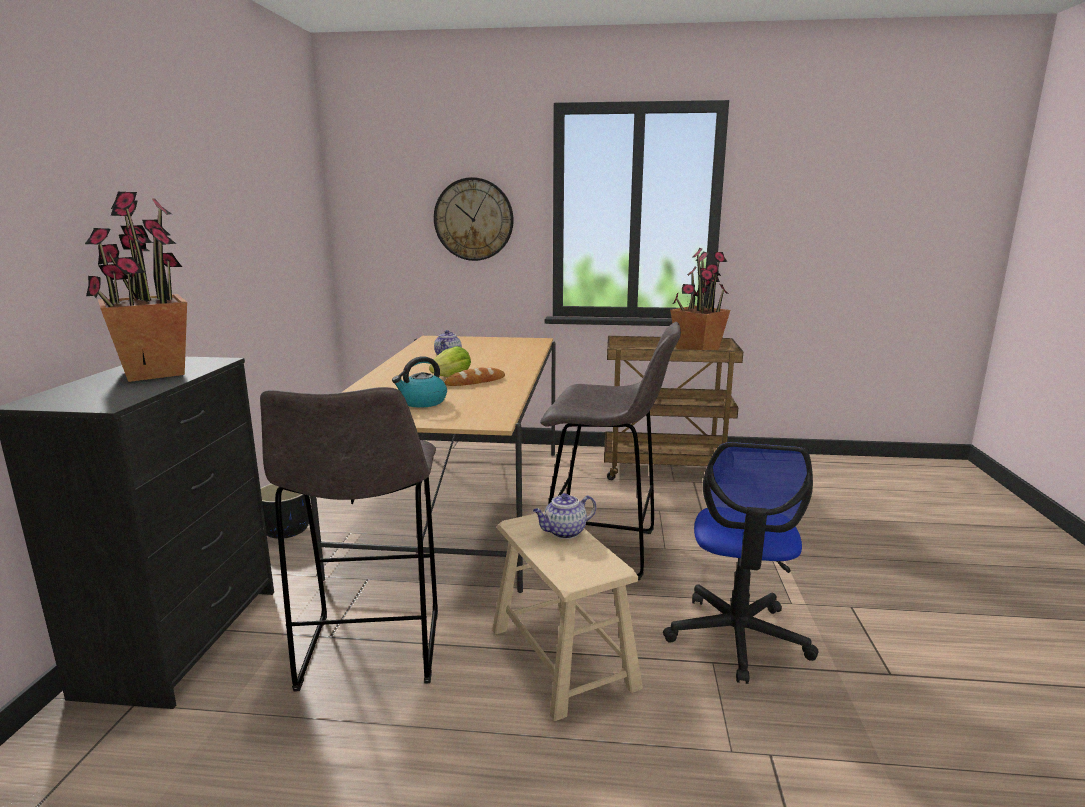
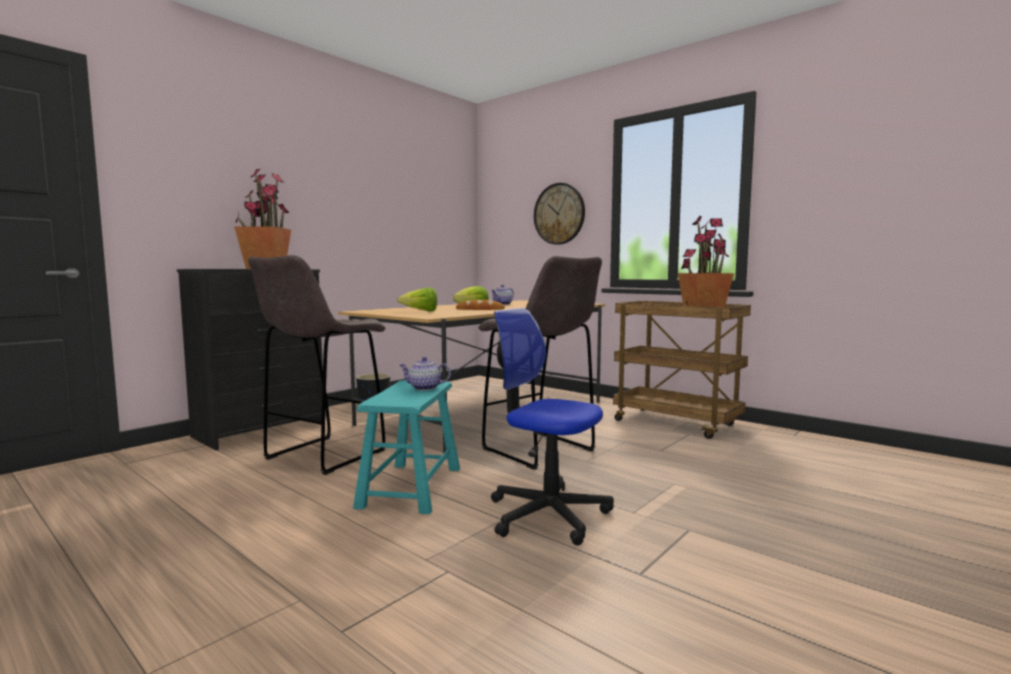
camera: 35 degrees right, 10 degrees down
(422, 402) = (421, 311): kettle -> lettuce
(562, 657) = (411, 487): beige stool -> turquoise stool
(737, 637) = (547, 514): office chair -> office chair turned 75 degrees clockwise

